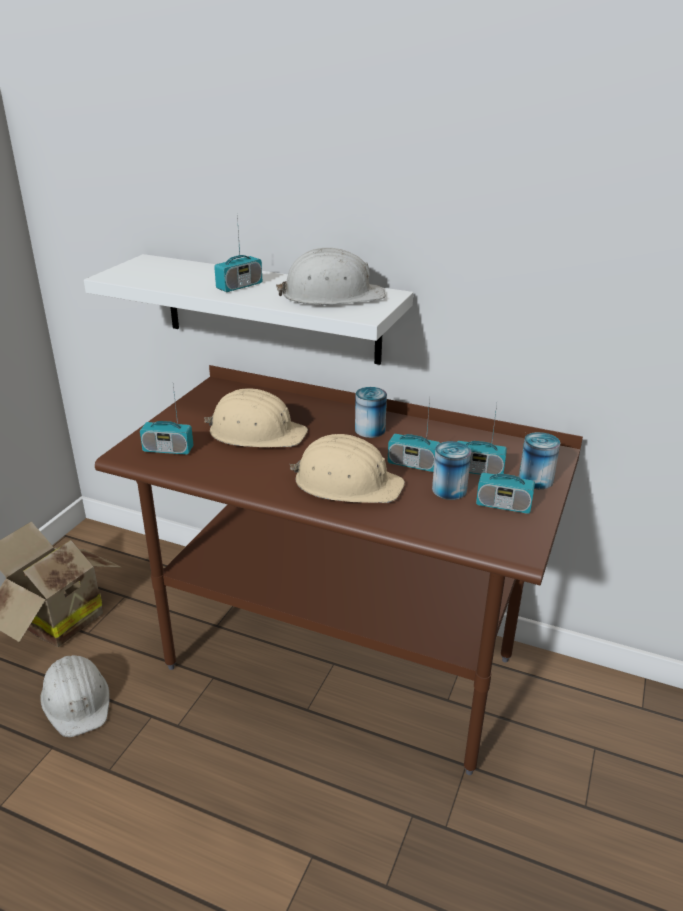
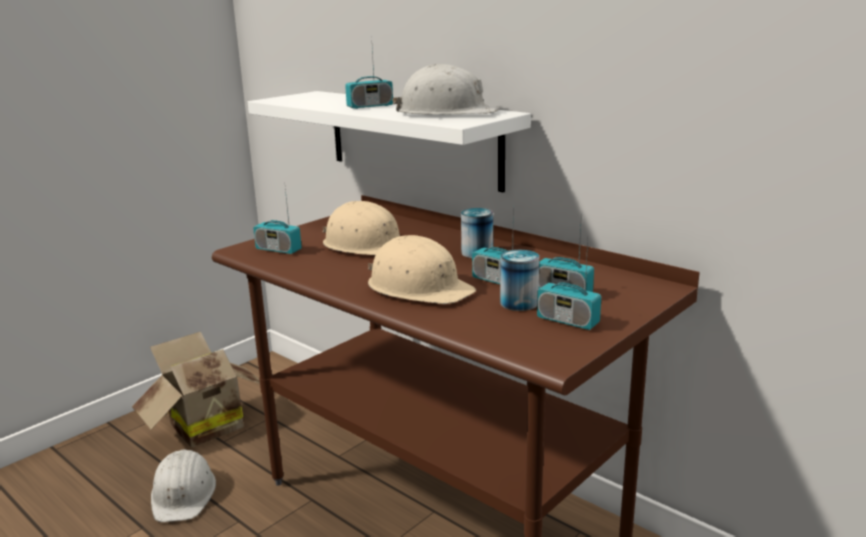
camera: 20 degrees right, 10 degrees down
(535, 480) = (622, 305): can -> none

